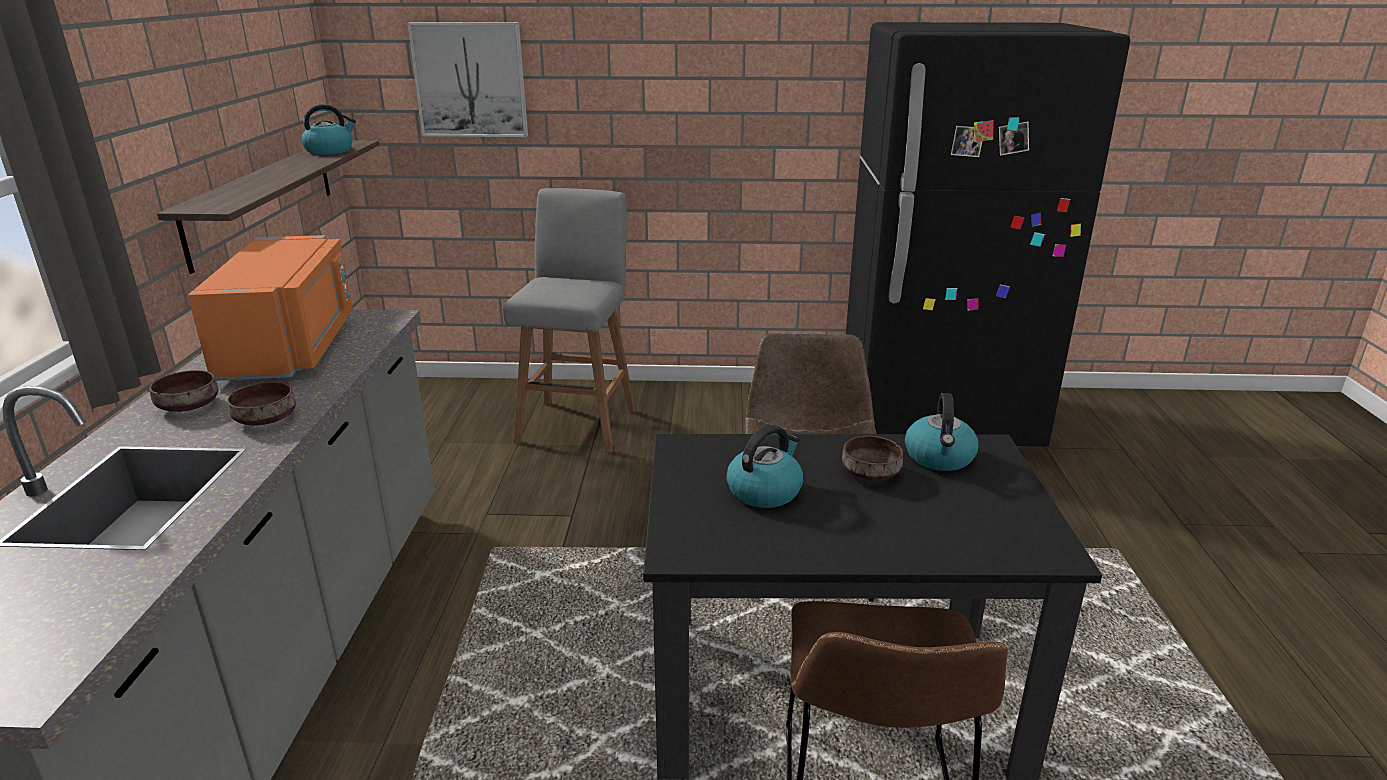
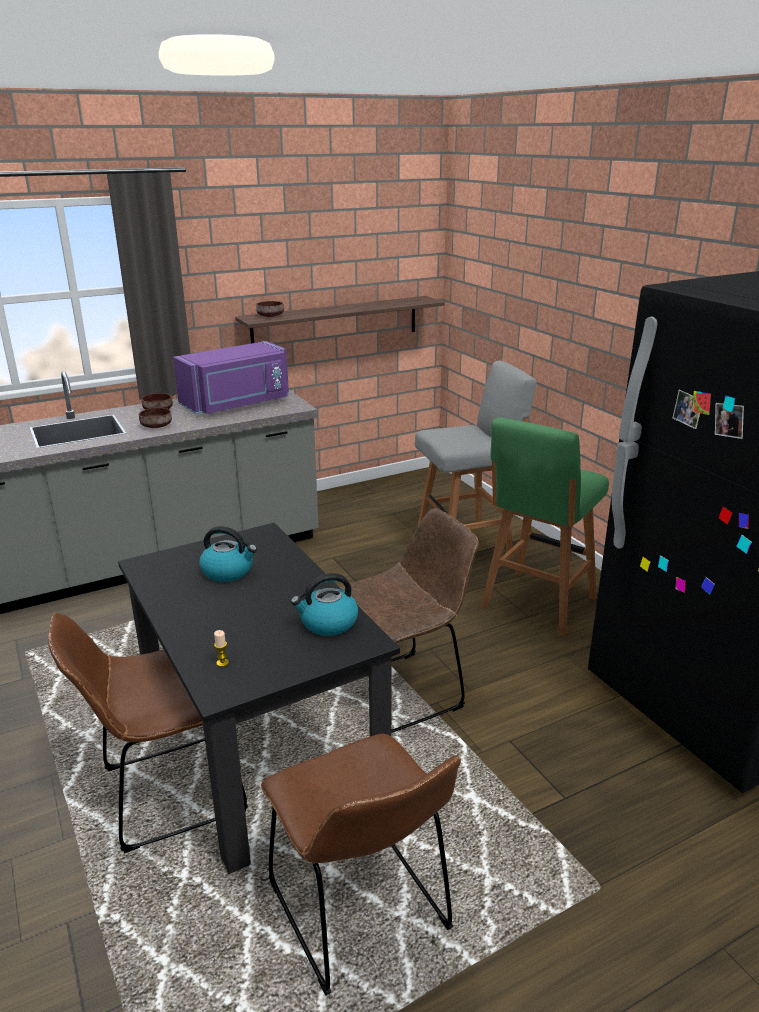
camera: 60 degrees right, 0 degrees up
(292, 347) = (237, 404): orange microwave -> purple microwave
(330, 151) = (399, 302): kettle -> none
(470, 80) = (502, 269): picture -> none
(728, 430) = (536, 604): none -> green stool
(869, 473) = (280, 600): brown bowl -> brown bowl (270, 316)
(992, 539) = (222, 663): none -> candle
(1116, 694) = (362, 914): none -> brown chair

